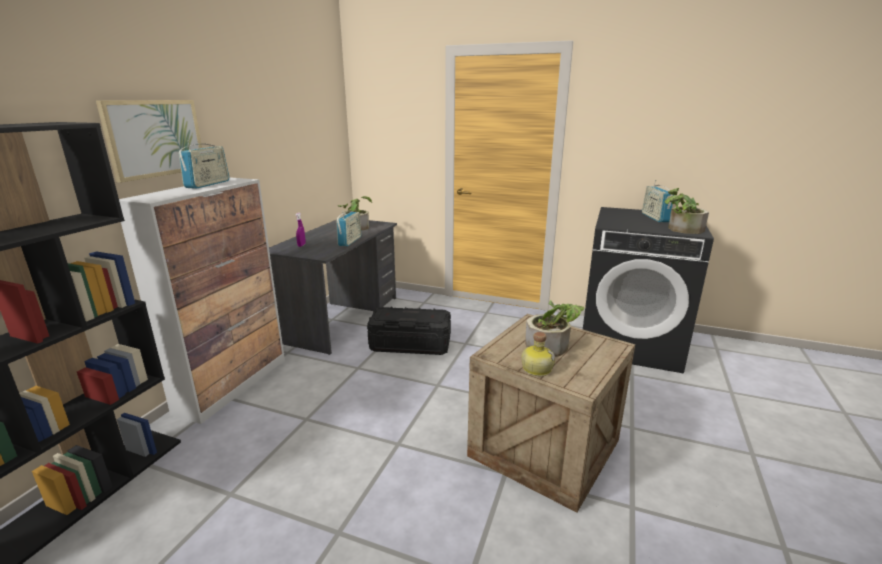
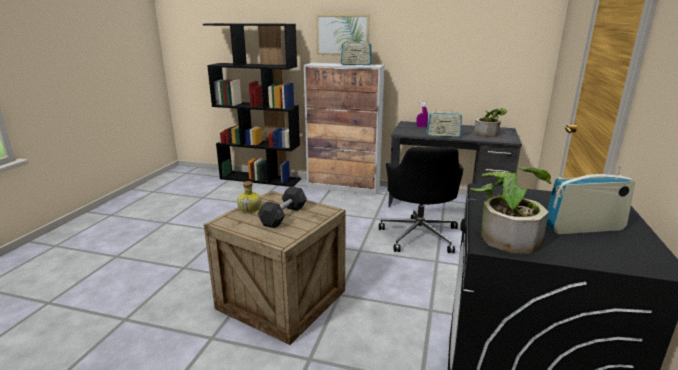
camera: 85 degrees right, 0 degrees up
(410, 344) = (419, 235): black storage box -> black office chair
(552, 346) = (283, 216): potted plant -> grey dumbbell

